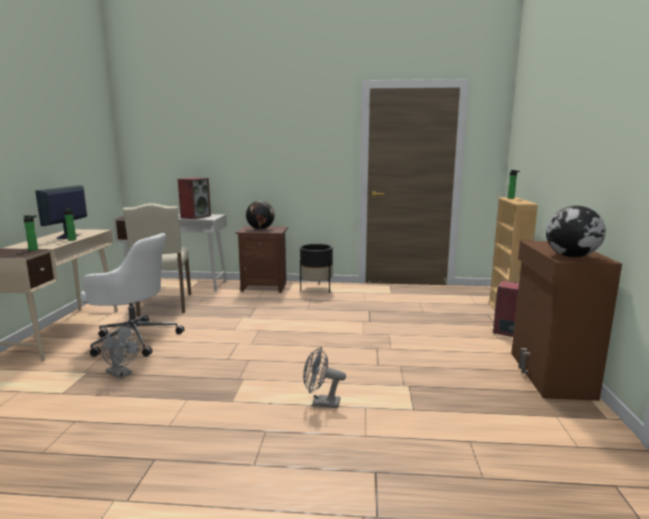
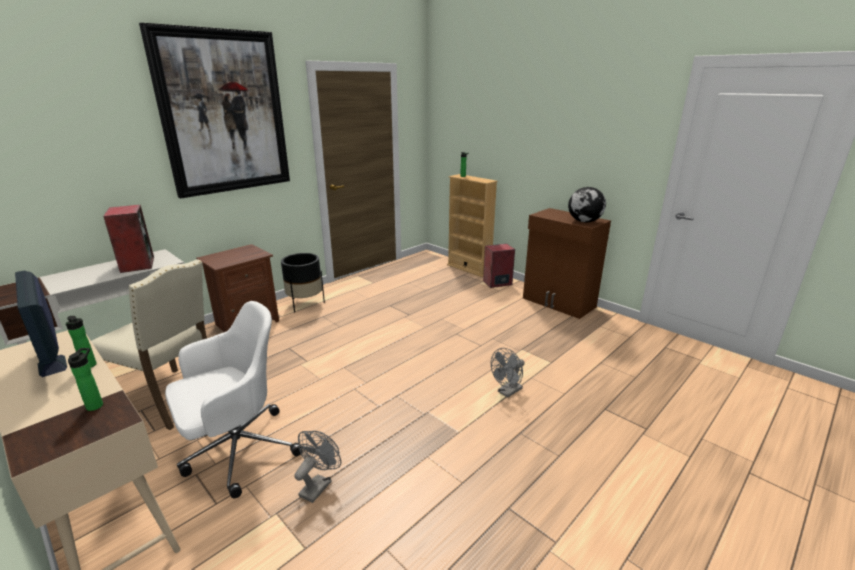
camera: 50 degrees left, 10 degrees up
(122, 374) = (318, 485): grey fan -> grey fan turned 45 degrees counterclockwise
(260, 229) = (232, 256): globe -> none
(284, 122) = (224, 113): none -> picture

